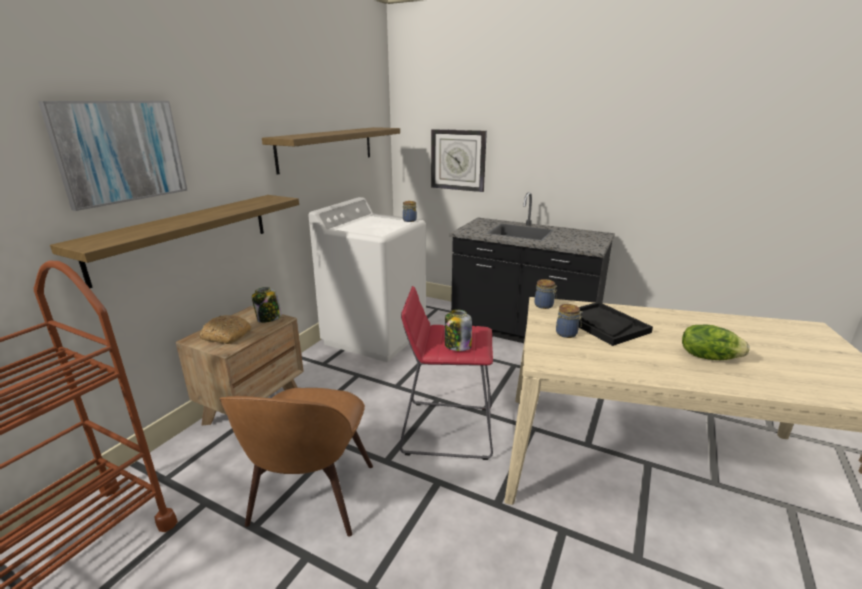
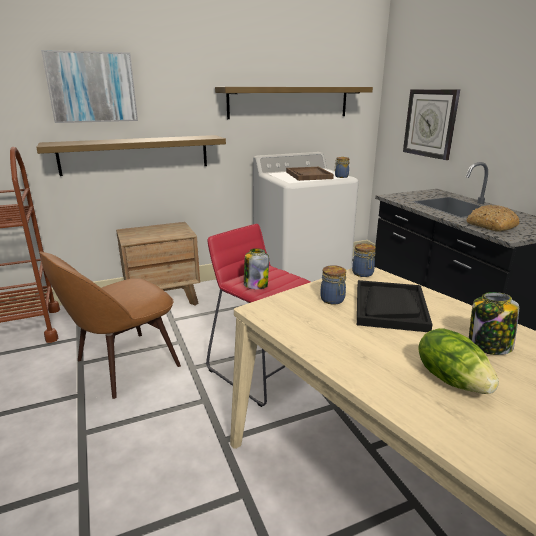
camera: 40 degrees right, 0 degrees up
(226, 336) = (142, 234): bread -> bread (490, 226)
(269, 318) = (180, 231): jar -> jar (488, 346)
(379, 224) = (309, 175): none -> brown tray

